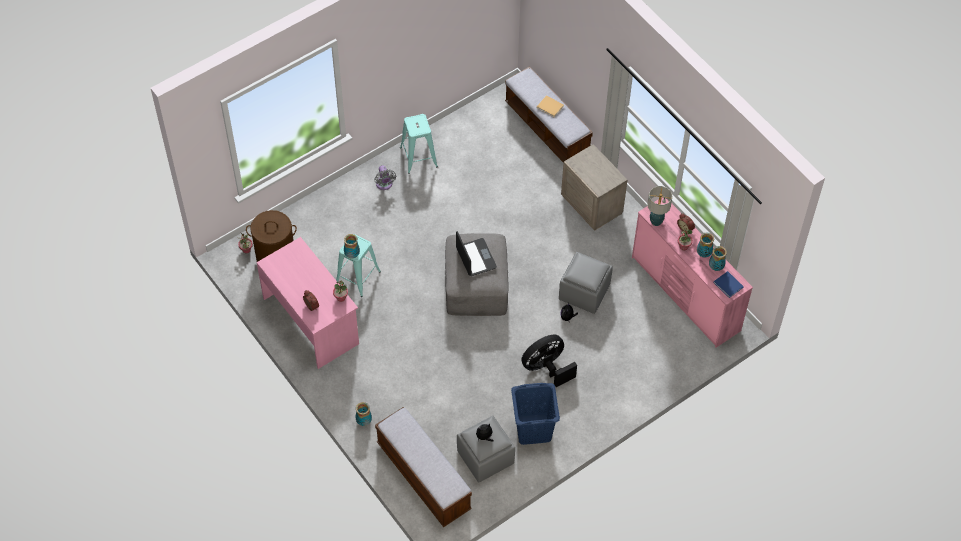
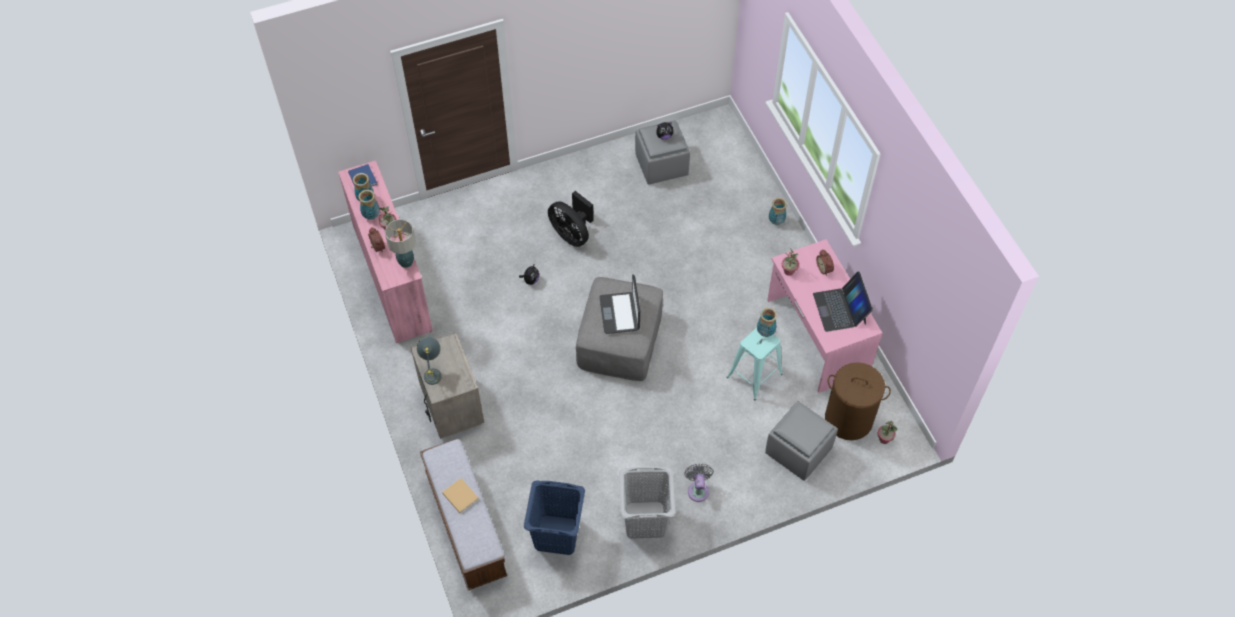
camera: 165 degrees left, 0 degrees up
(293, 274) = (840, 309): none -> laptop
(418, 157) = (645, 520): turquoise stool -> grey laundry basket
(423, 476) = (727, 160): bench -> none
(533, 429) = (605, 180): blue laundry basket -> blue laundry basket (556, 535)
(546, 368) = (572, 234): black fan -> black fan turned 60 degrees clockwise
(583, 292) = (502, 303): grey ottoman -> grey ottoman (799, 450)
(602, 166) = (433, 371): none -> grey table lamp

